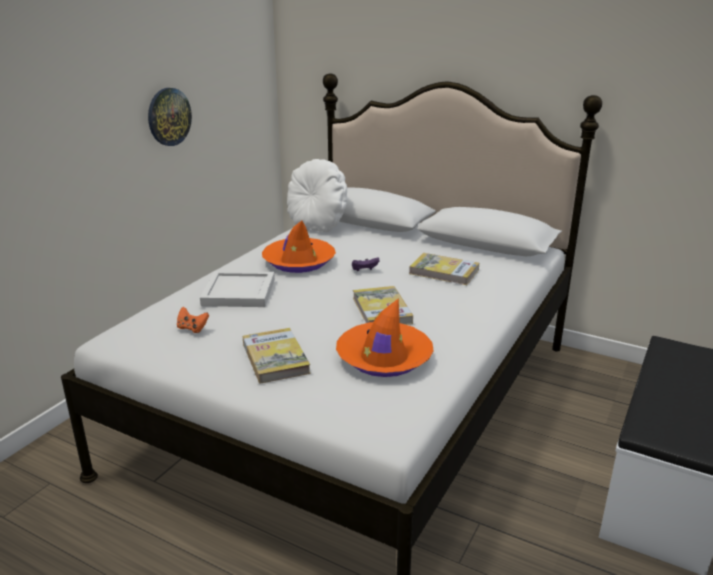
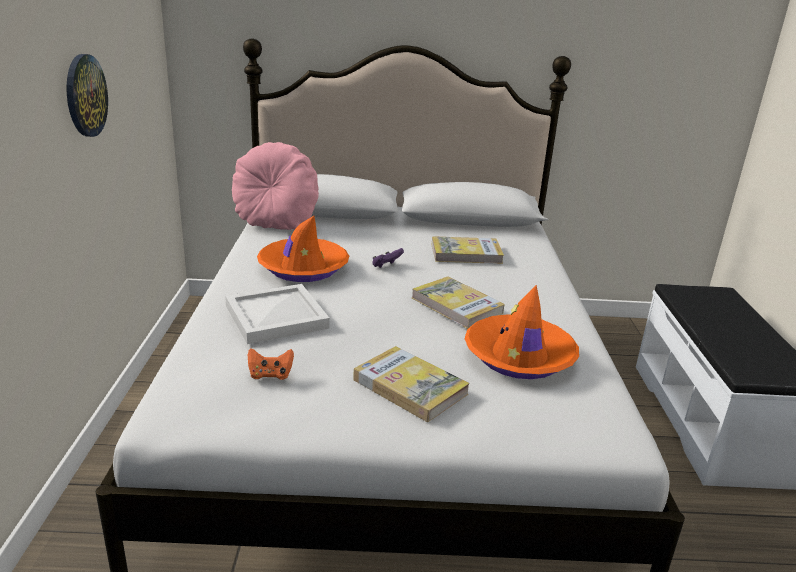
camera: 30 degrees left, 0 degrees up
(317, 227) = (276, 225): white pillow -> pink pillow

